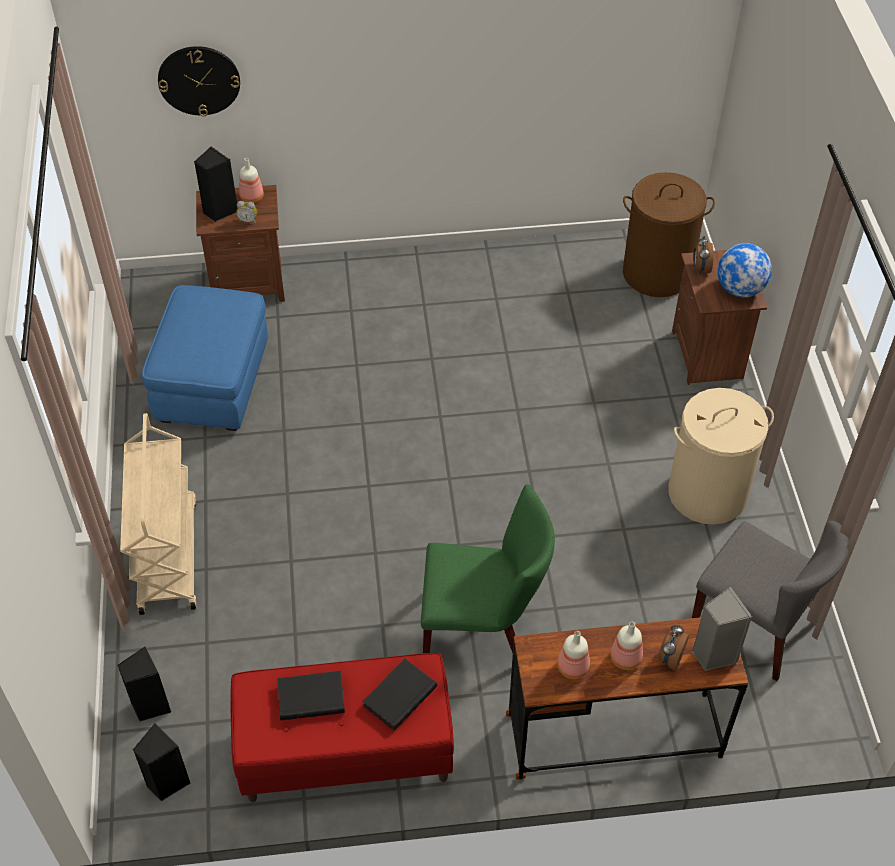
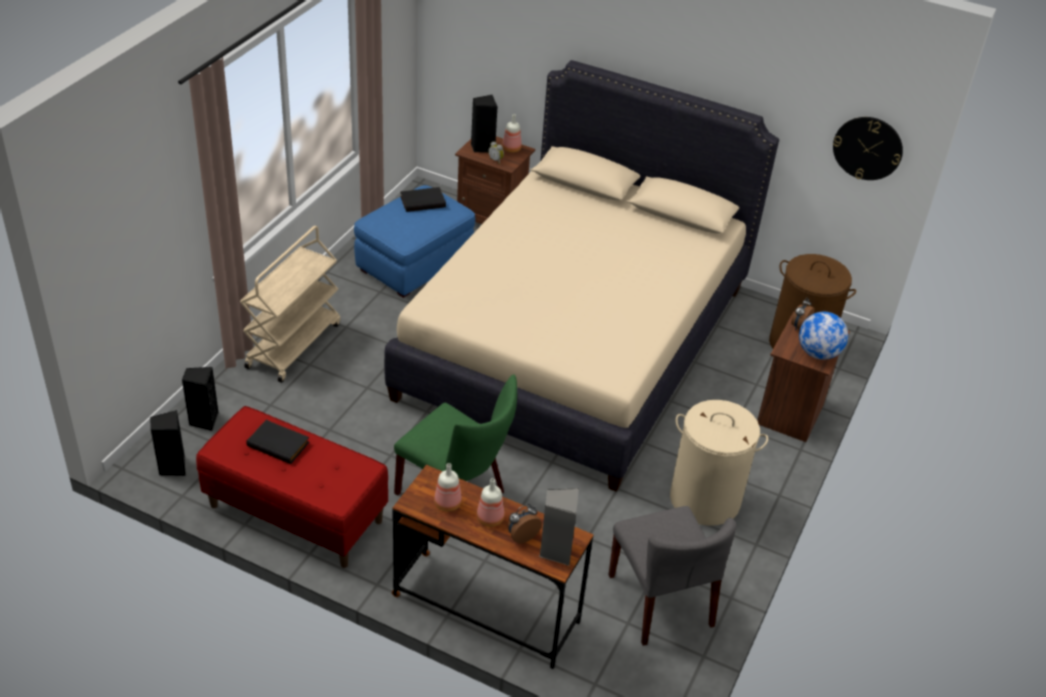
camera: 30 degrees right, 10 degrees down
(199, 80) = (500, 41): wall clock -> wall clock (867, 148)
(399, 695) = (334, 473): black book -> black book (423, 201)
(451, 386) = (574, 342): none -> beige bed

